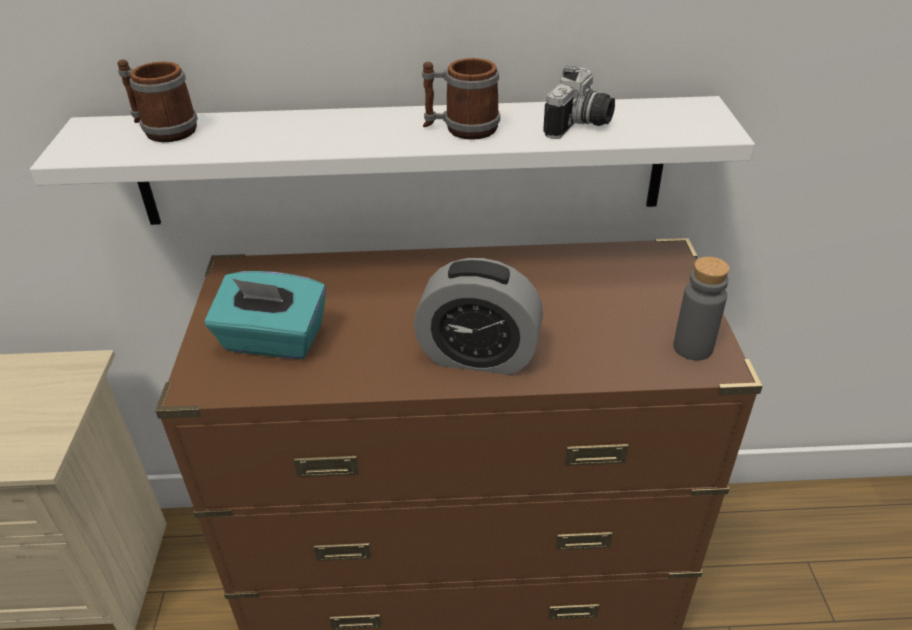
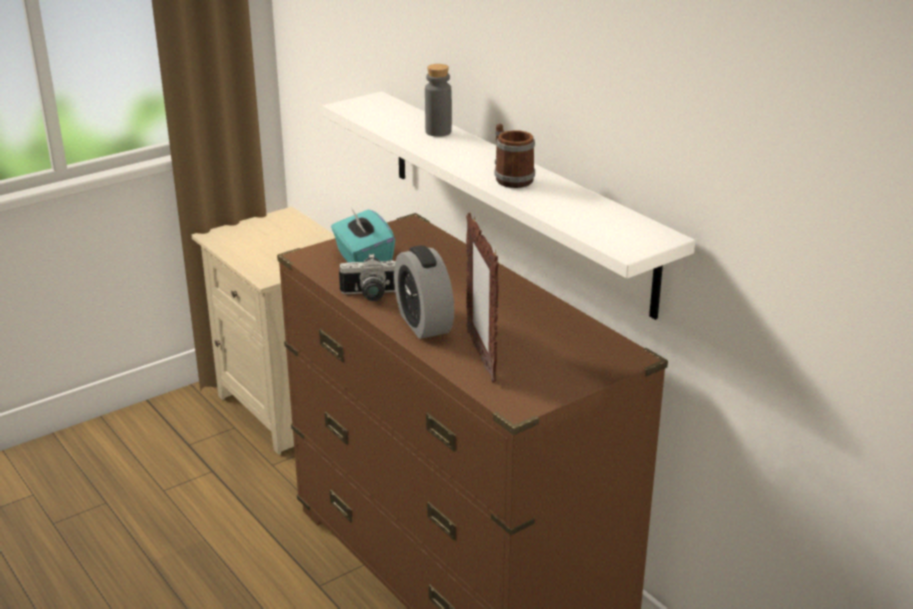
camera: 55 degrees right, 10 degrees down
(163, 130) = (397, 114): mug -> none
(581, 125) = (568, 208): camera -> camera (369, 295)
(591, 344) = (481, 356): none -> picture frame
(692, 347) = (524, 393): grey bottle -> grey bottle (438, 132)

